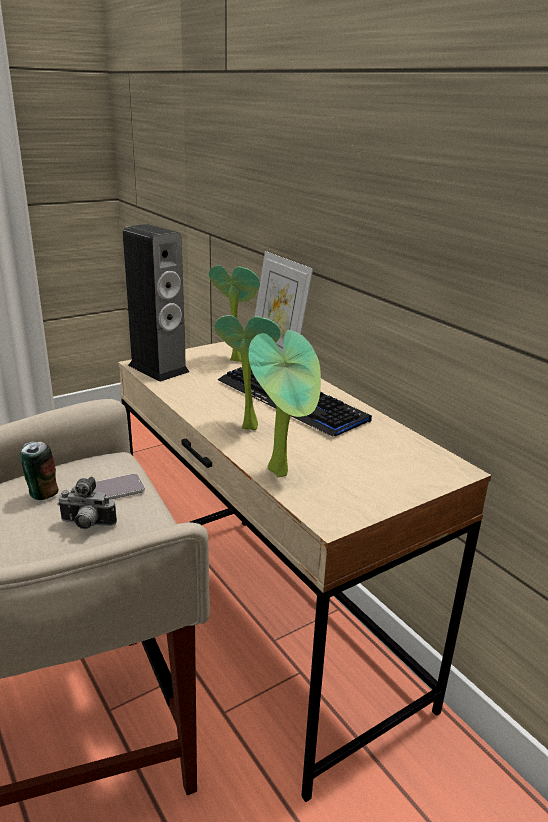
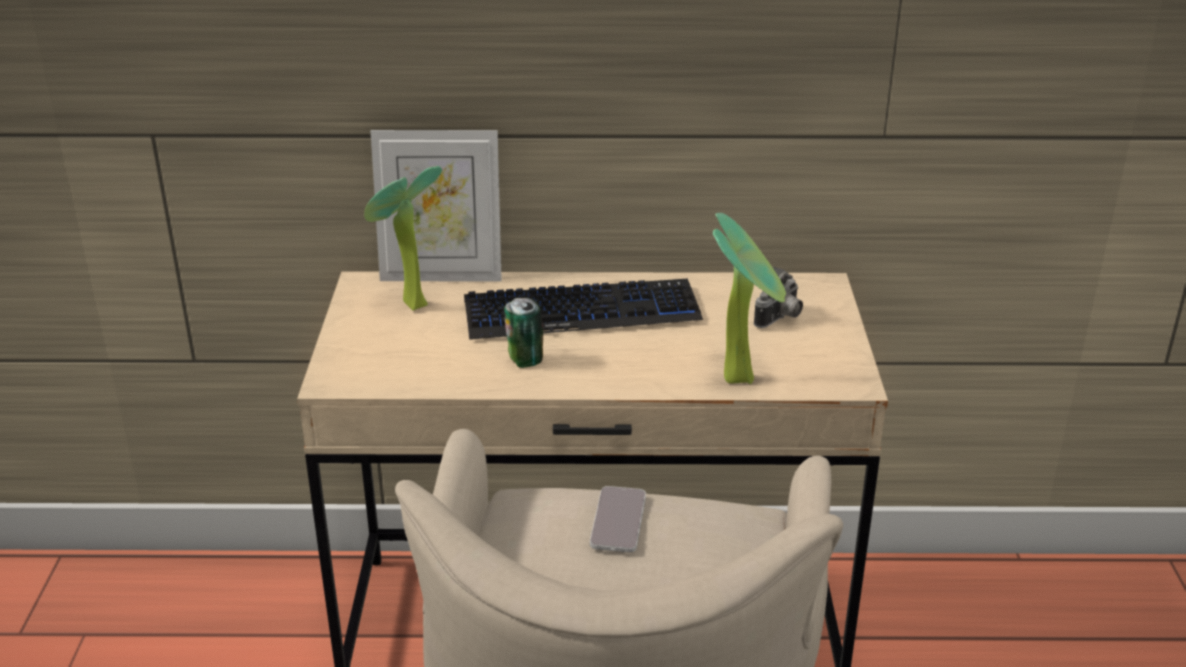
camera: 55 degrees left, 5 degrees up
(42, 493) = (570, 575): can -> can (524, 360)
(86, 525) = (681, 555): camera -> camera (780, 319)
(158, 368) = (369, 372): speaker -> none
(247, 425) = (614, 362): potted plant -> none

